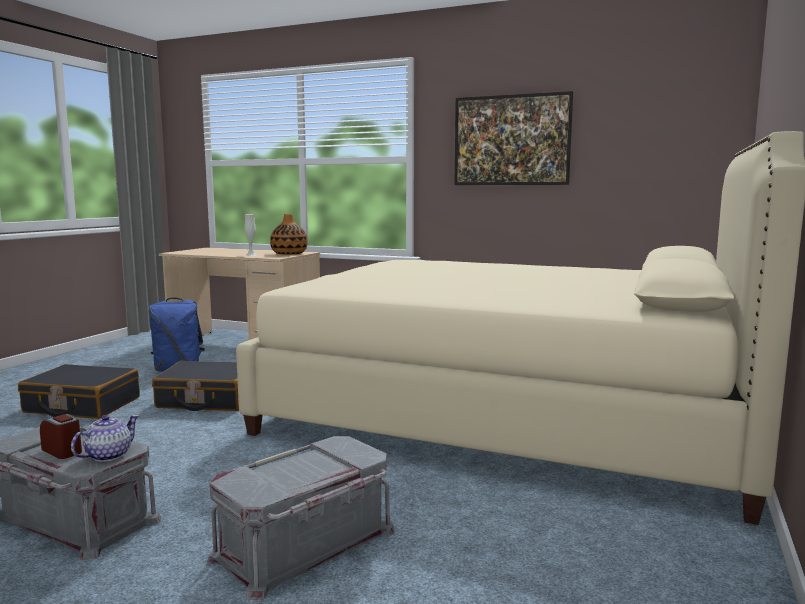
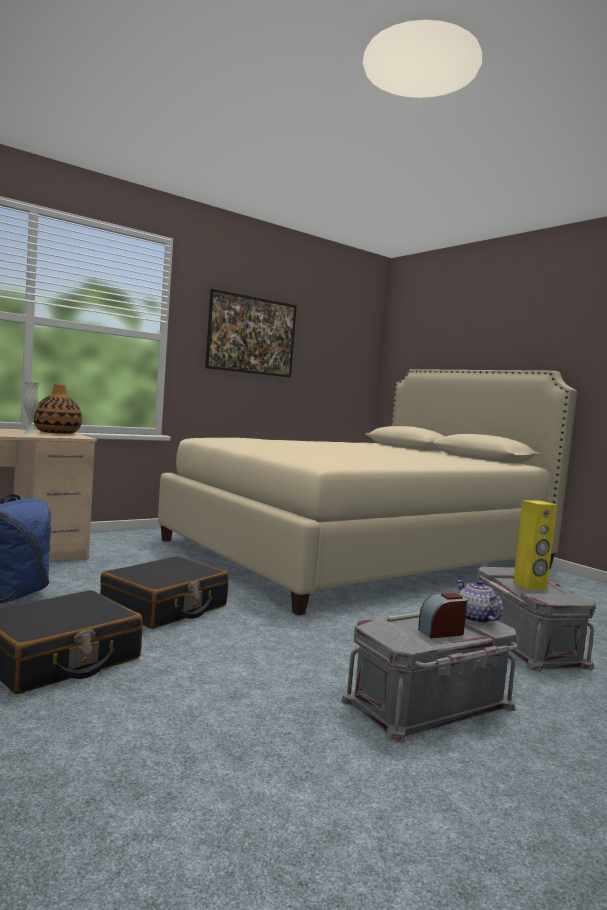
camera: 60 degrees left, 5 degrees down
(302, 468) = (530, 586): none -> yellow speaker

